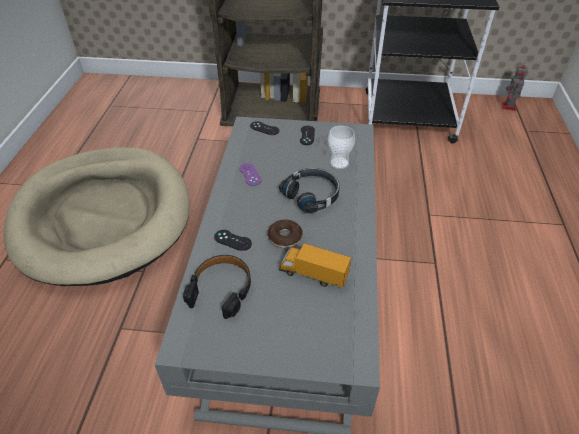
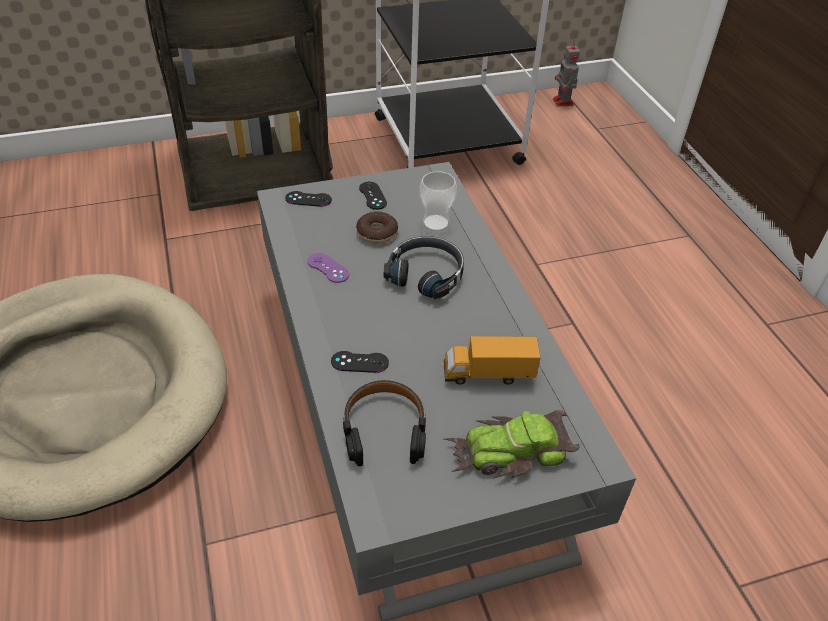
camera: 25 degrees left, 0 degrees up
(285, 238) = (425, 338): donut -> donut (377, 233)
(296, 334) = (510, 451): none -> toy car

